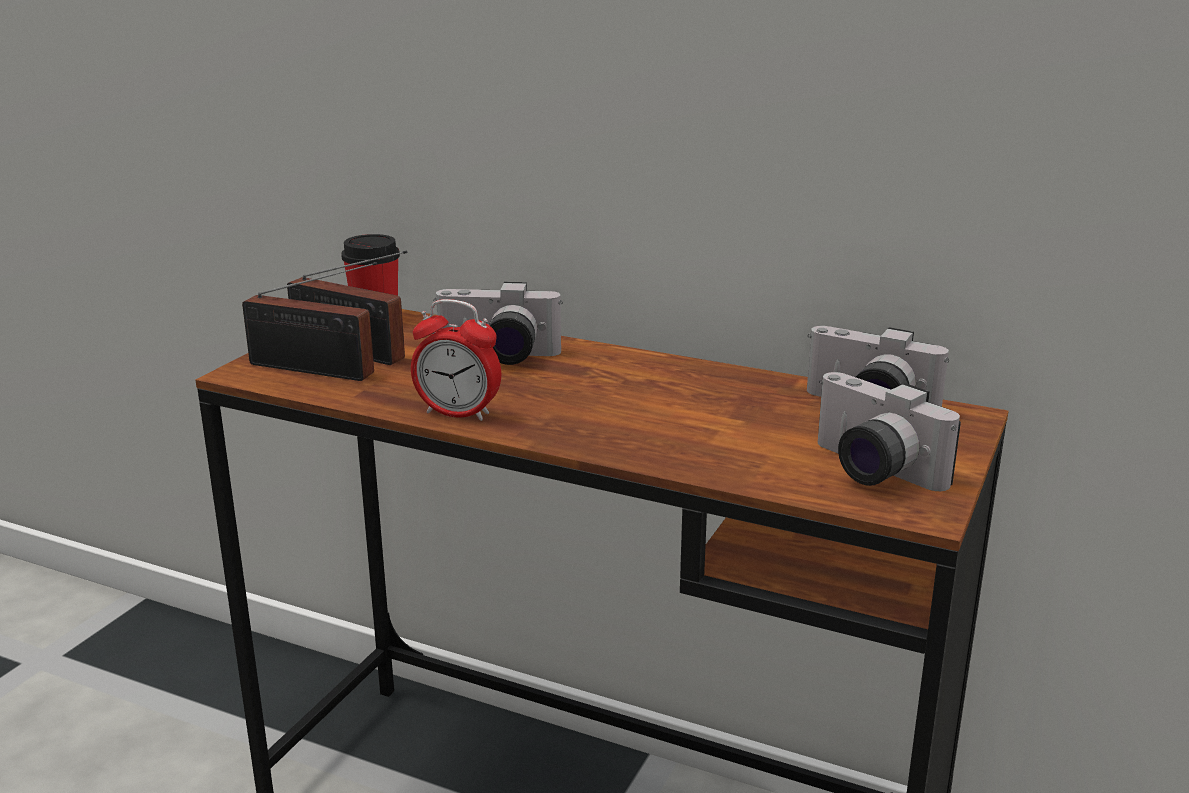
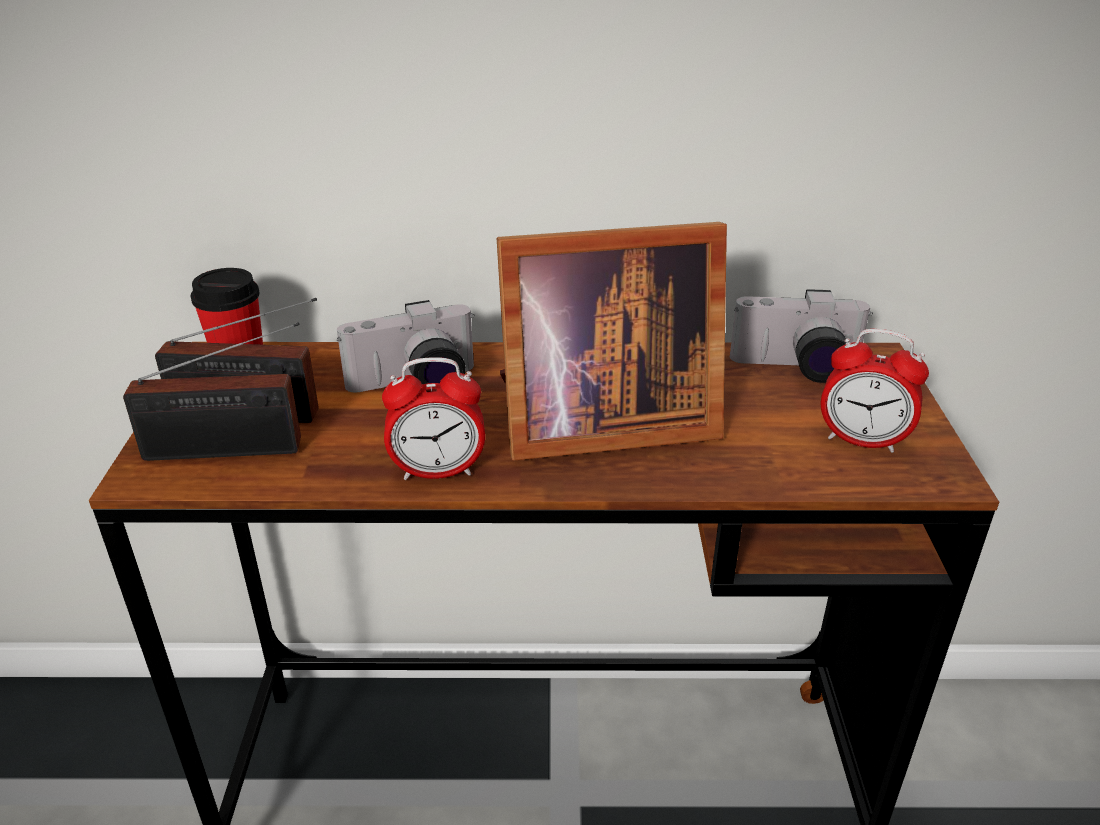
camera: 25 degrees left, 10 degrees up
(626, 410) = (598, 423): none -> picture frame
(868, 470) = (862, 441): camera -> alarm clock

